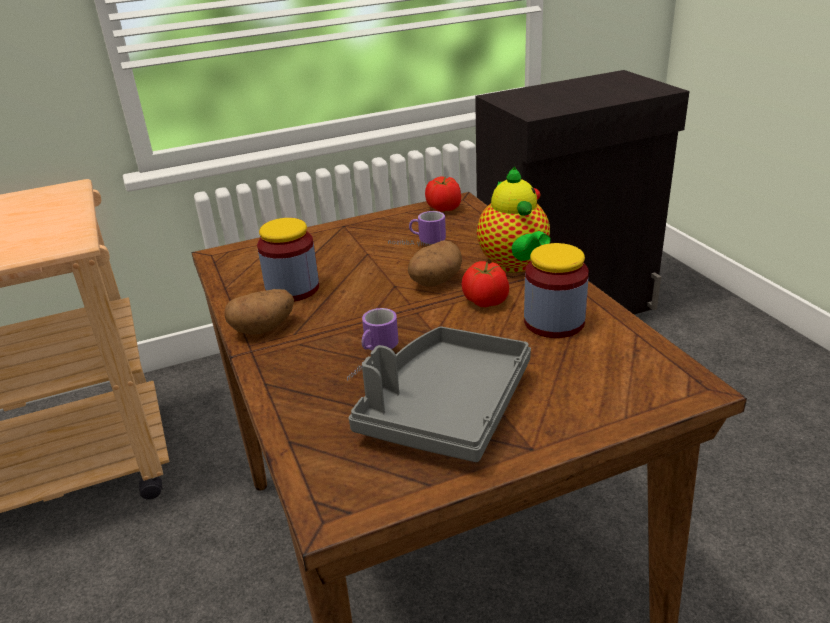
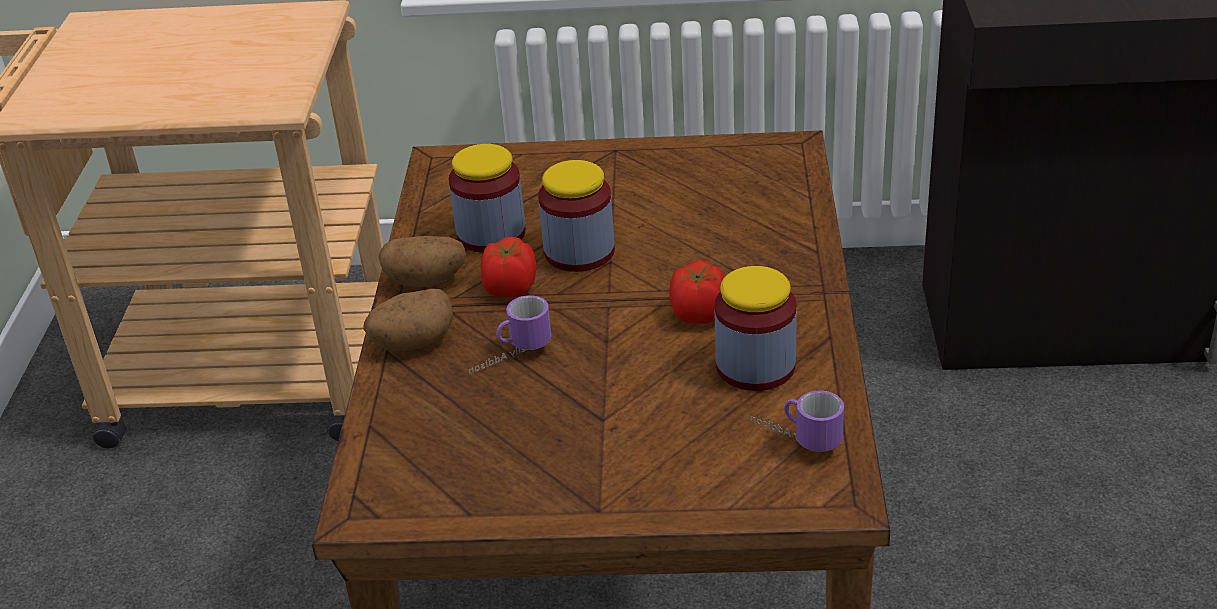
camera: 25 degrees right, 5 degrees up
(368, 285) = (579, 252): none -> jar
(417, 245) = (681, 206): mug -> mug (794, 438)
(434, 281) = (661, 268): potato -> potato (412, 342)
(443, 208) = (762, 153): tomato -> tomato (509, 289)
(445, 408) = (546, 437): grey tray -> none
(514, 265) = (779, 270): teapot -> none

